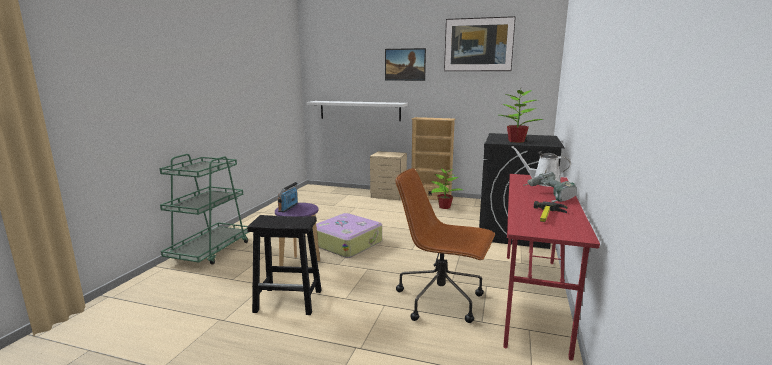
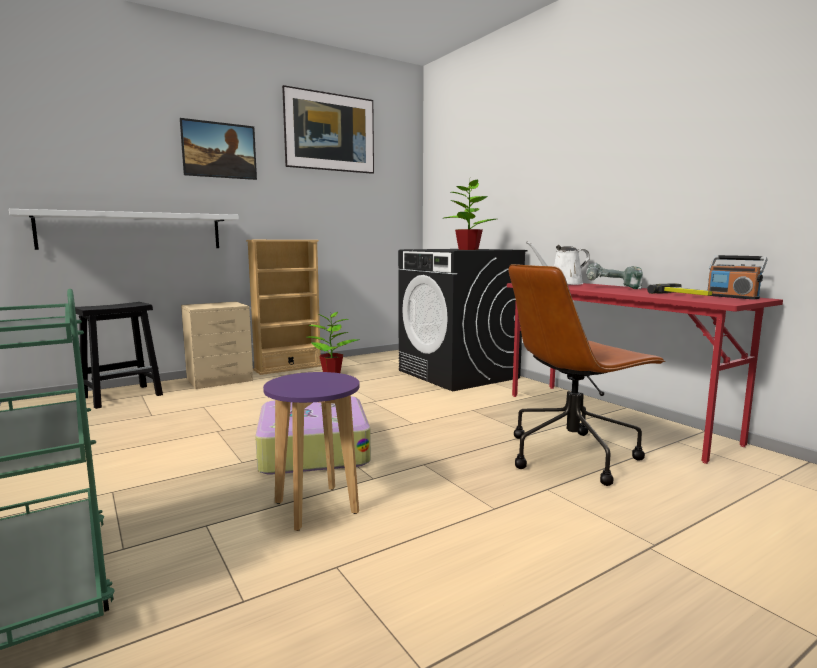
camera: 50 degrees left, 5 degrees down
(288, 208) = (292, 386): radio -> radio (732, 297)
(289, 301) = (439, 559): black stool -> black stool (123, 396)

